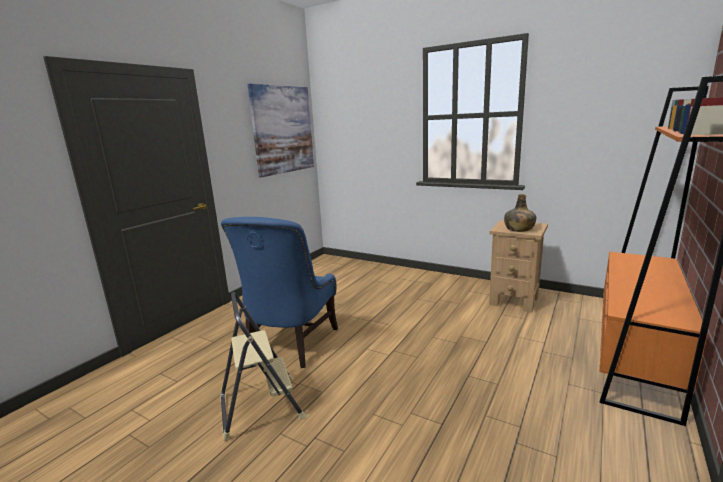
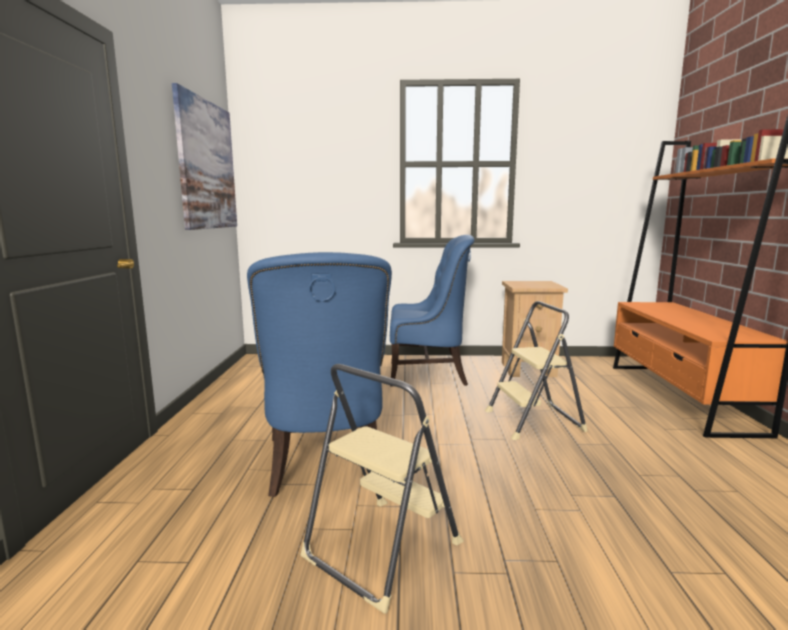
camera: 30 degrees left, 5 degrees down
(426, 290) = (428, 373): none -> blue chair
(461, 348) = (537, 420): none -> beige step ladder
(518, 229) = (537, 285): green bottle -> none

